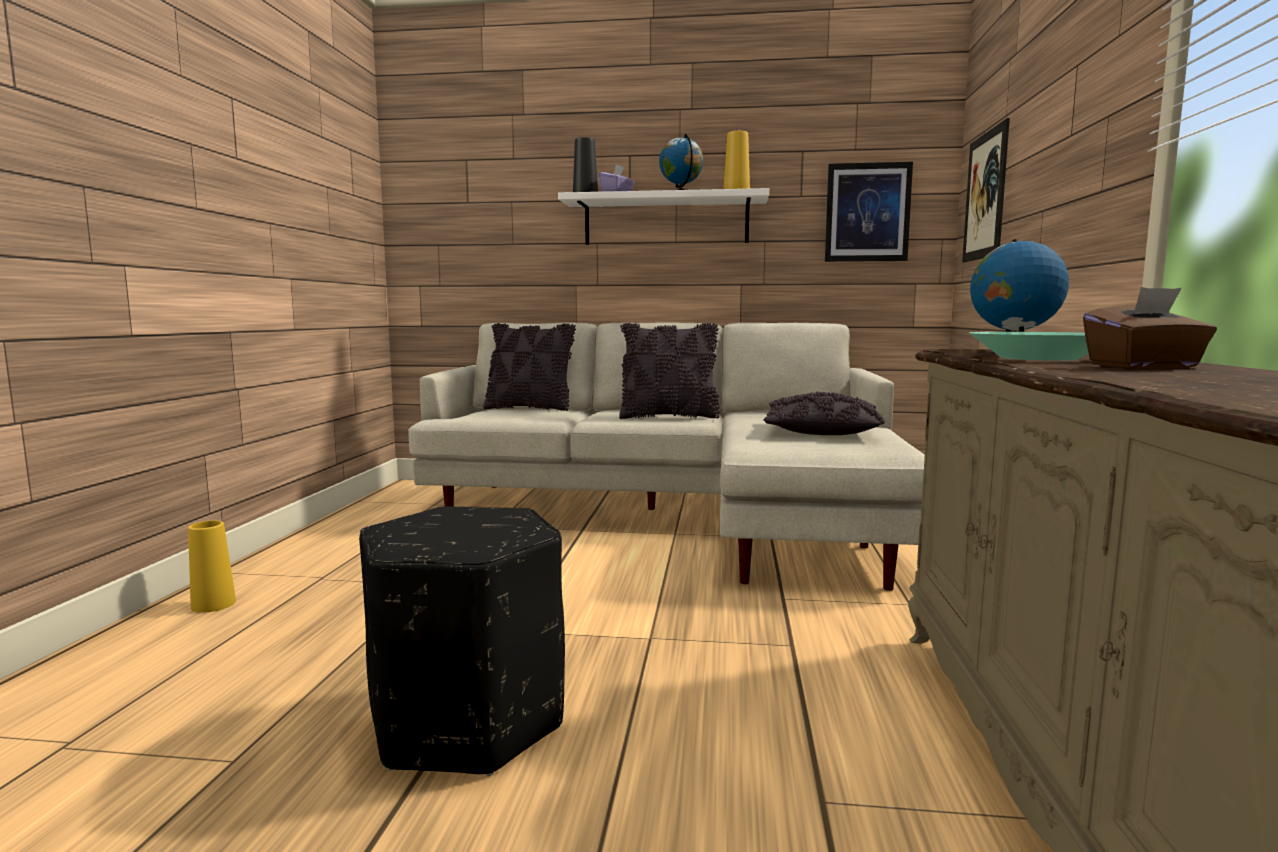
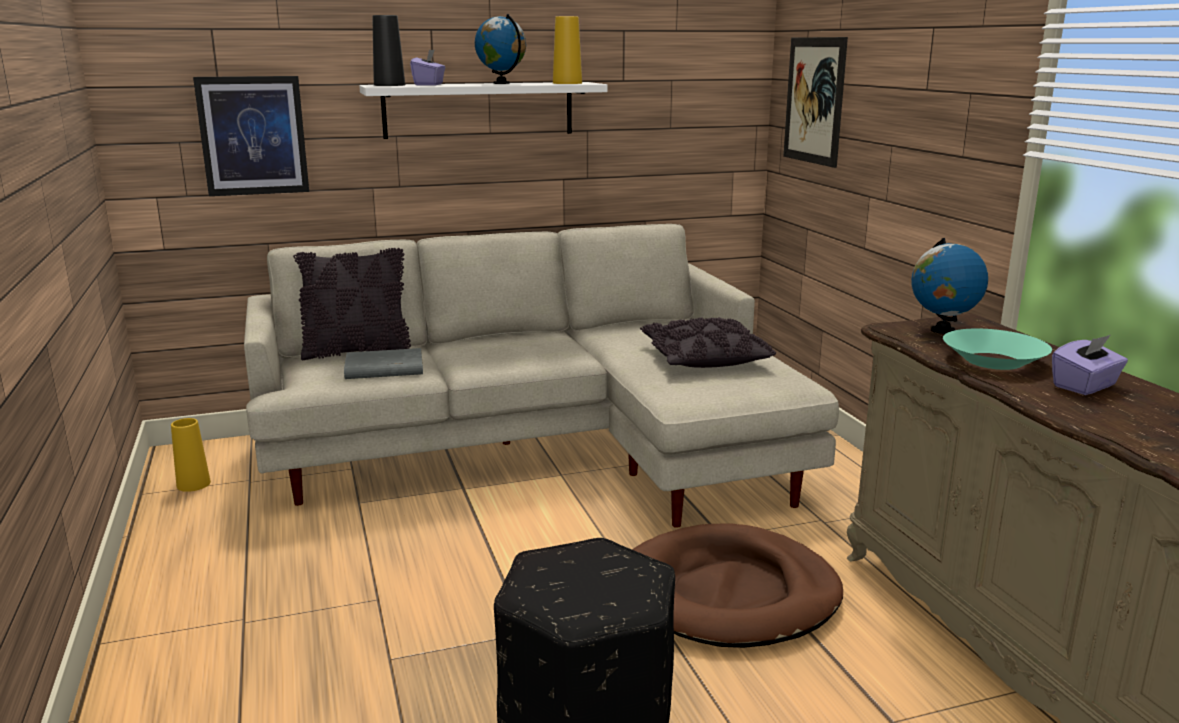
camera: 25 degrees left, 10 degrees up
(213, 604) = (157, 688): yellow vase -> yellow vase (193, 484)
(530, 415) = (383, 369): none -> grey book
(669, 417) = (537, 352): black pillow -> none
(744, 641) = (730, 593): none -> brown dog bed
(867, 212) = (689, 99): picture -> picture (253, 136)
(1144, 366) = (1085, 386): brown tissue box -> purple tissue box

